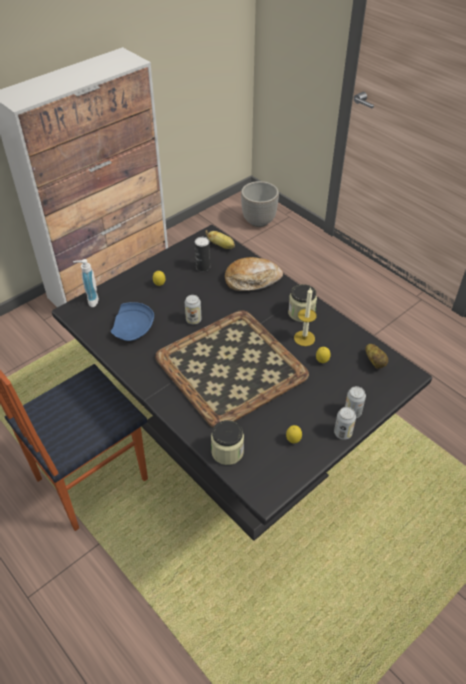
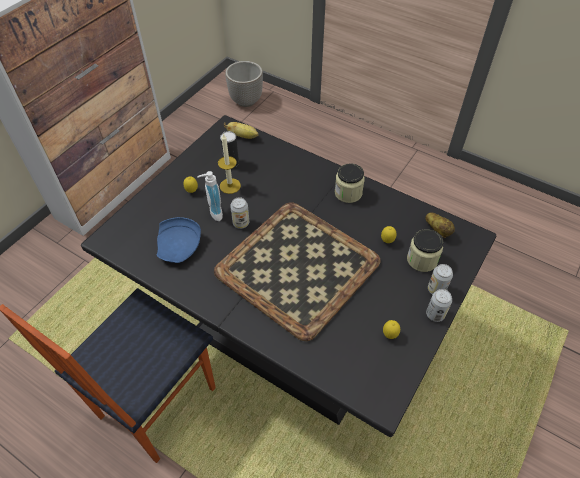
camera: 15 degrees left, 5 degrees up
(90, 300) = (121, 223): soap dispenser -> soap dispenser (213, 213)
(227, 451) = (327, 364): jar -> jar (422, 260)
(252, 280) = (287, 167): bread -> none
(304, 338) = (360, 219): candle -> candle (230, 186)

